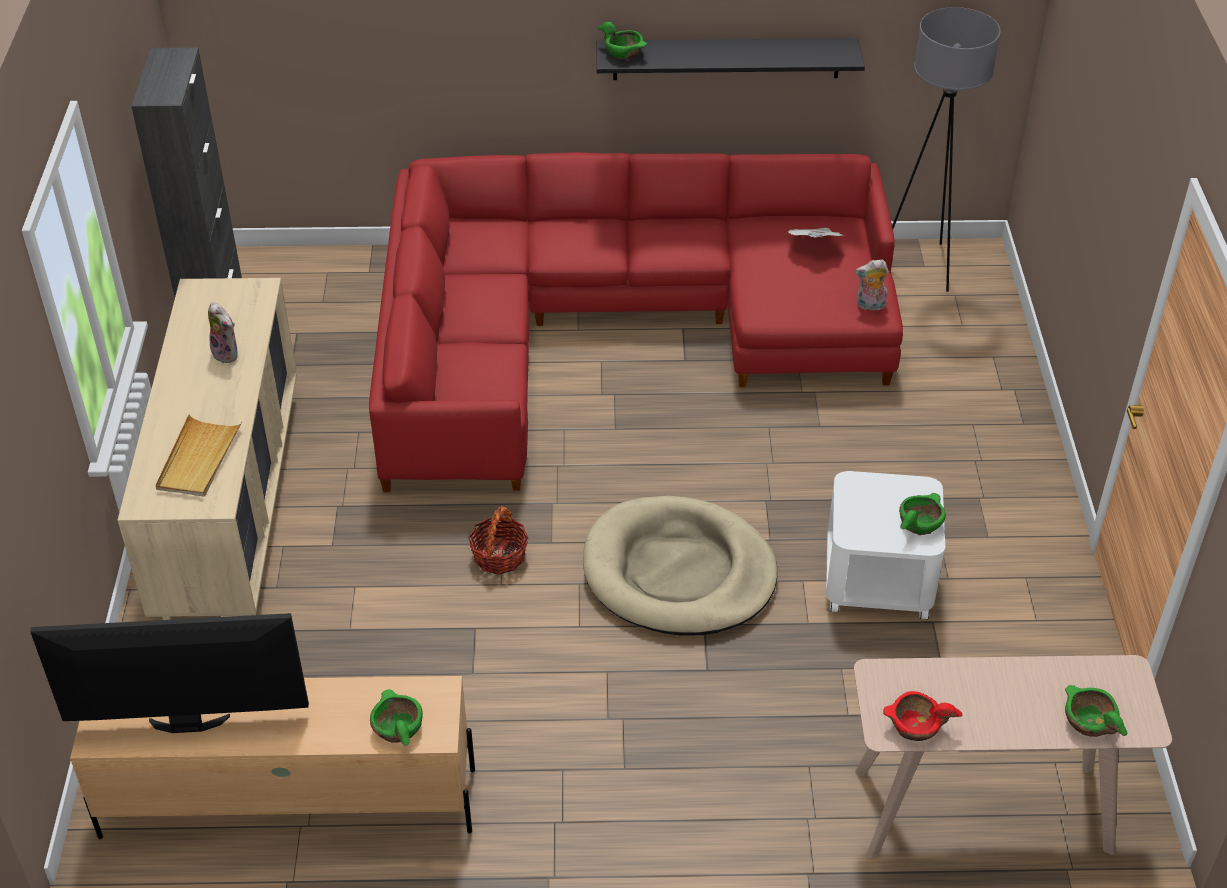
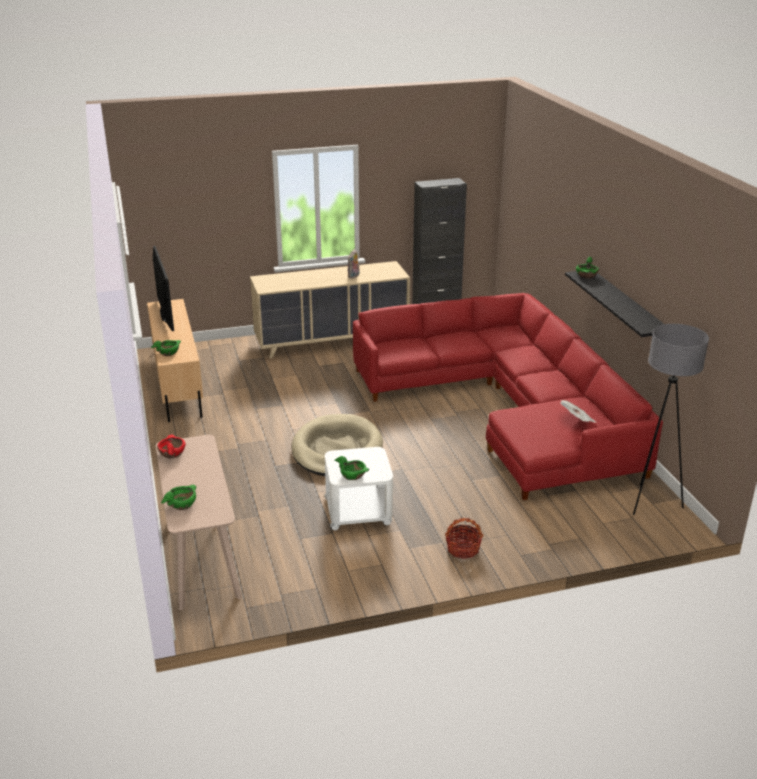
camera: 75 degrees right, 15 degrees down
(198, 459) = (288, 282): beige tray -> none
(499, 556) = (328, 403): basket -> basket (463, 549)
(870, 306) = (537, 447): plush toy -> none

